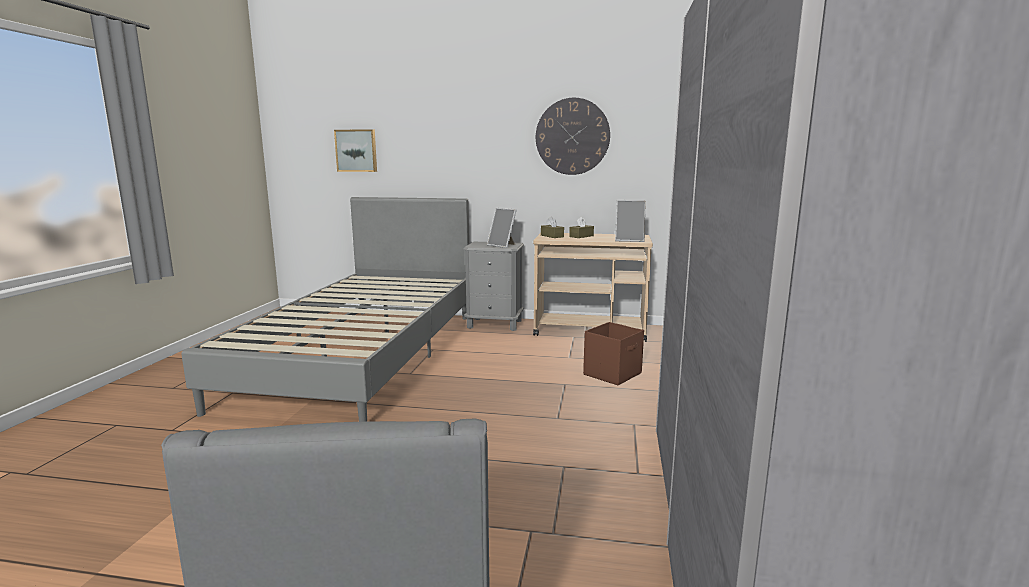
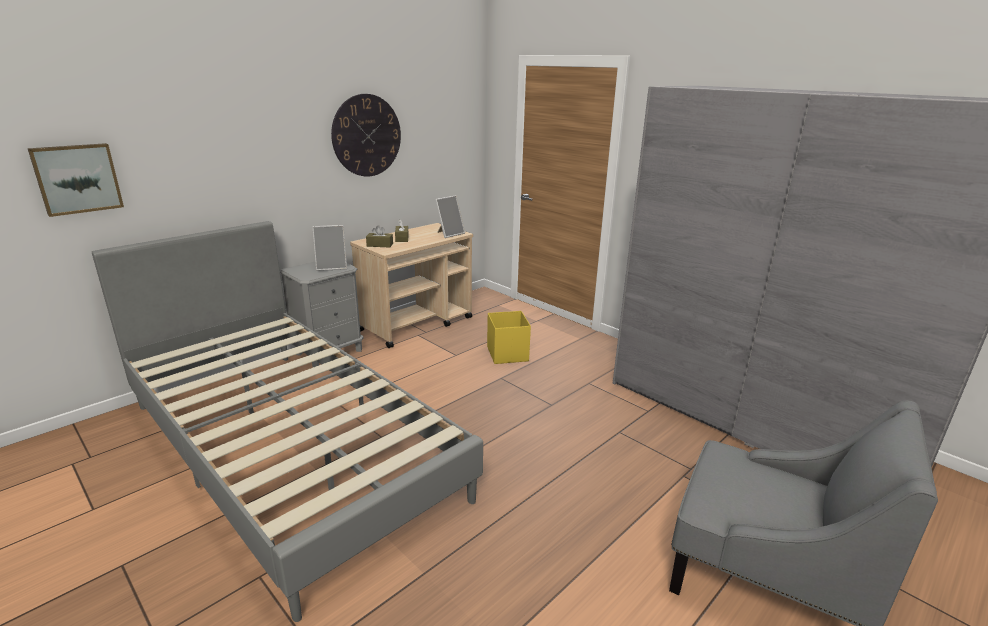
camera: 55 degrees left, 10 degrees up
(613, 374) = (507, 354): brown storage box -> yellow storage box

